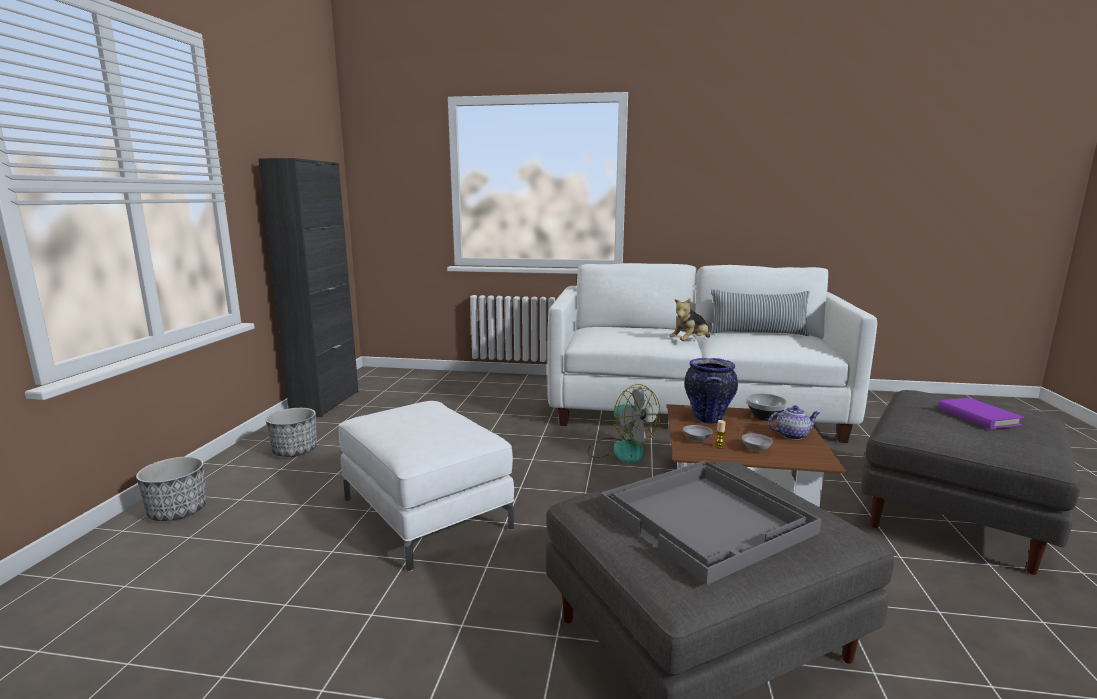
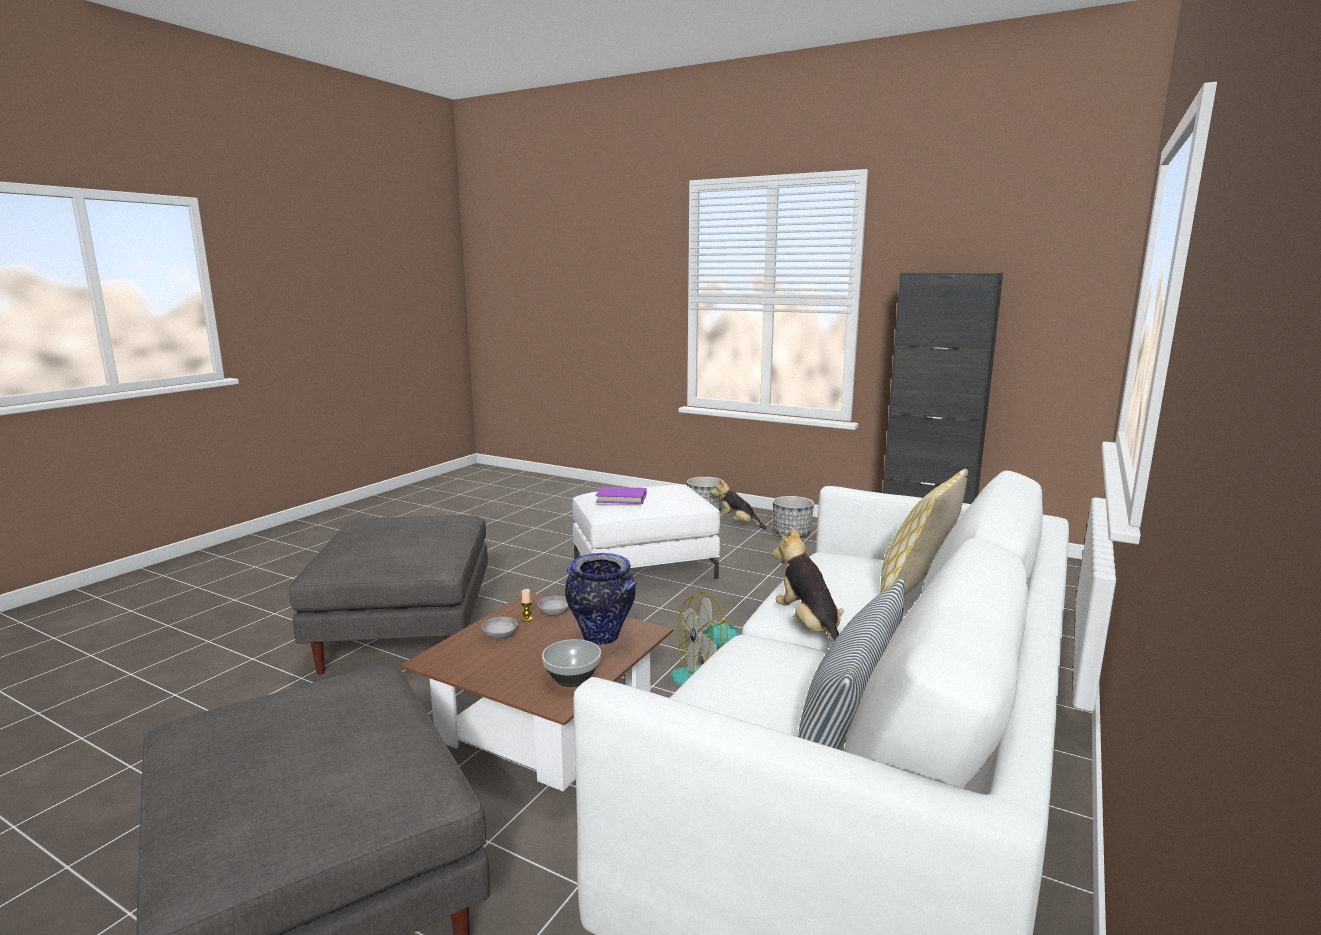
camera: 110 degrees right, 0 degrees up
(249, 483) = (737, 524): none -> plush toy
(624, 327) = (917, 590): none -> pillow
(707, 519) = (391, 532): grey tray -> none
(792, 435) = (504, 673): teapot -> none
(977, 417) = (290, 748): purple book -> purple book (621, 498)

